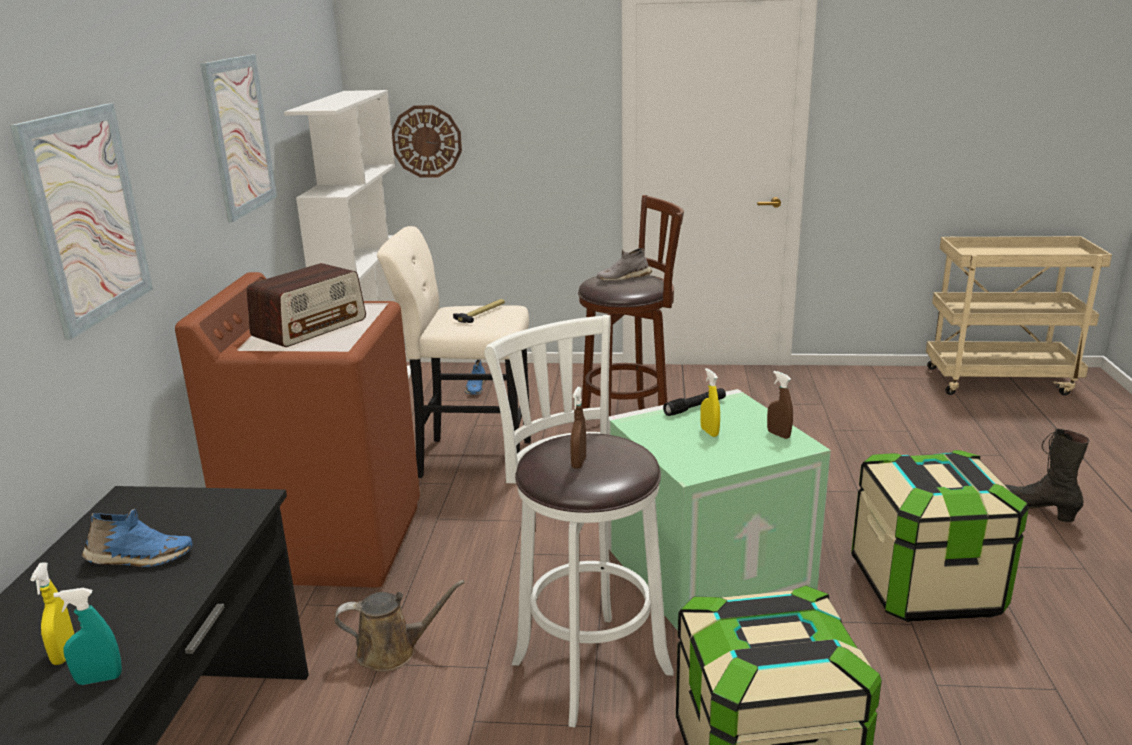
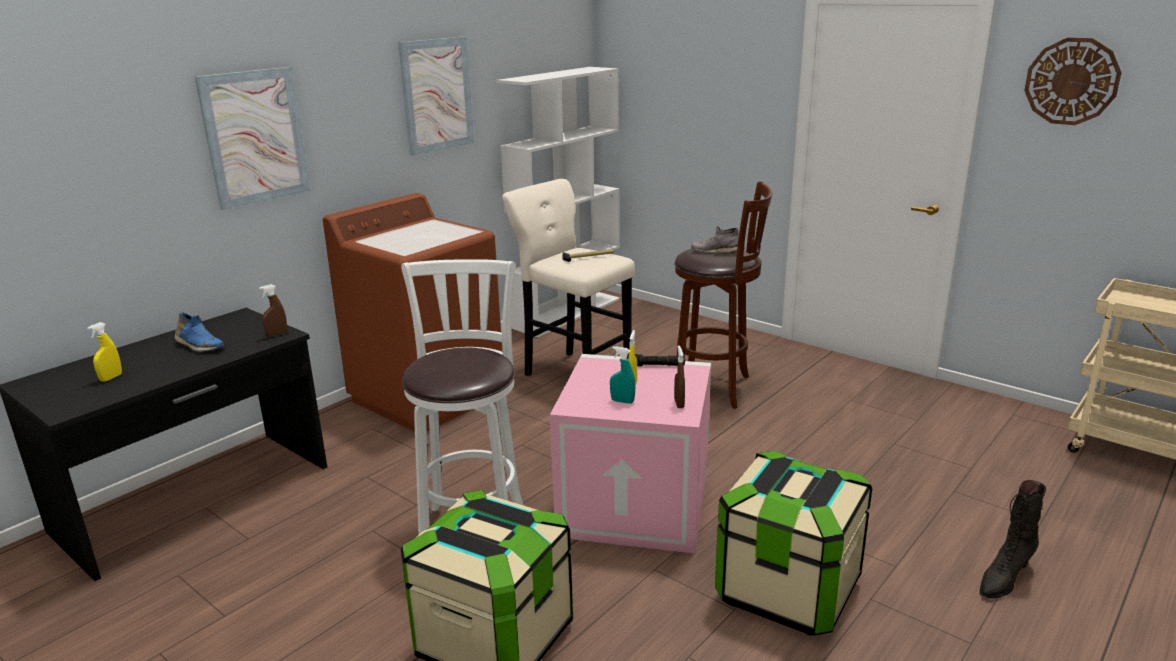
camera: 35 degrees right, 0 degrees up
(99, 679) = (105, 393): turquoise spray bottle -> turquoise spray bottle (622, 401)
(310, 327) = (413, 237): radio -> none
(393, 651) = (382, 473): brown watering can -> none
(426, 141) = (647, 113): wall clock -> wall clock (1071, 81)
(476, 387) = (643, 325): blue shoe -> none
(578, 463) = (444, 365): brown spray bottle -> brown spray bottle (277, 335)
(709, 566) = (637, 503): green storage box -> pink storage box
(1038, 509) = (1004, 579): black boot -> black boot turned 135 degrees counterclockwise

